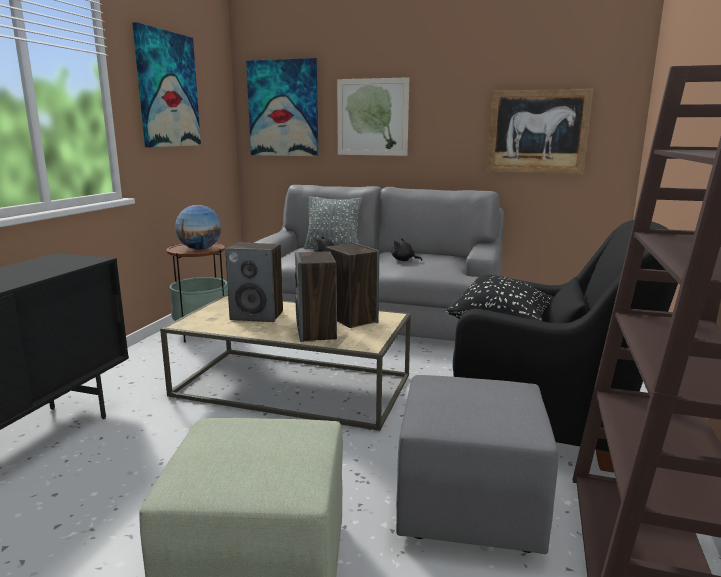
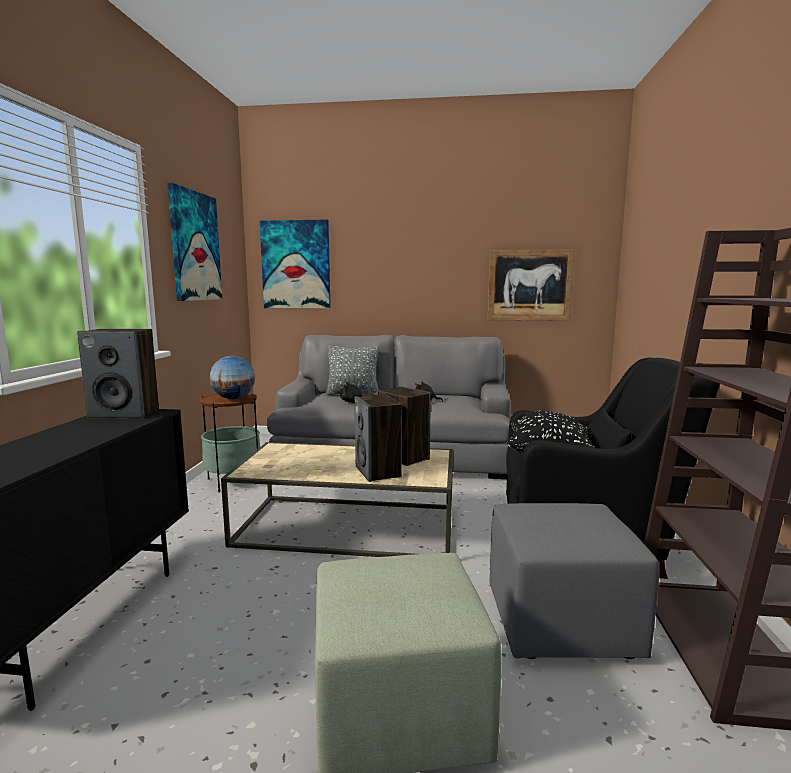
camera: 10 degrees left, 5 degrees down
(257, 315) = (311, 460): speaker -> speaker (125, 413)
(372, 117) = (382, 273): picture -> none

